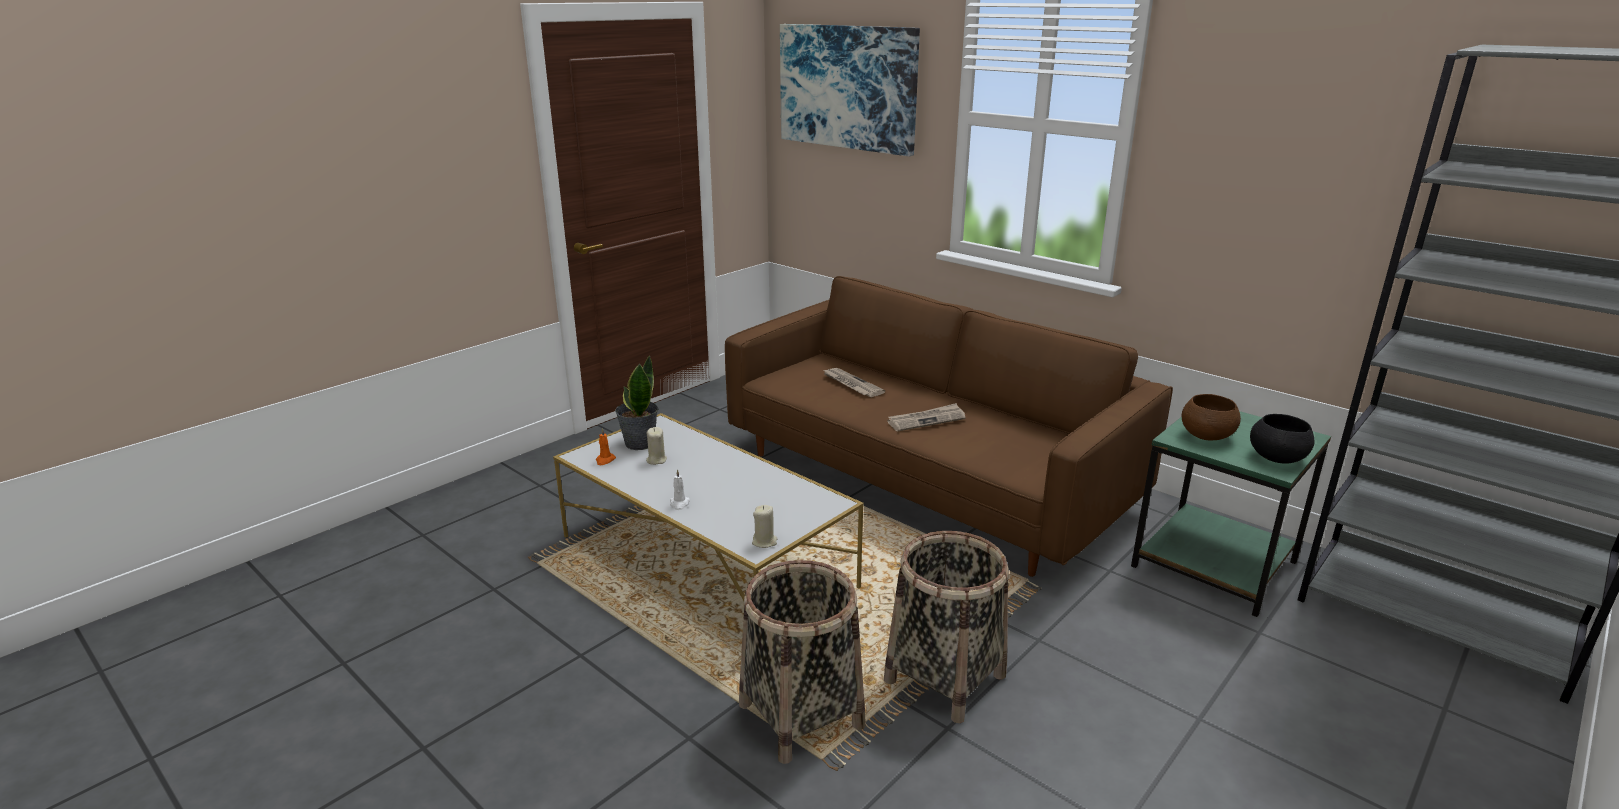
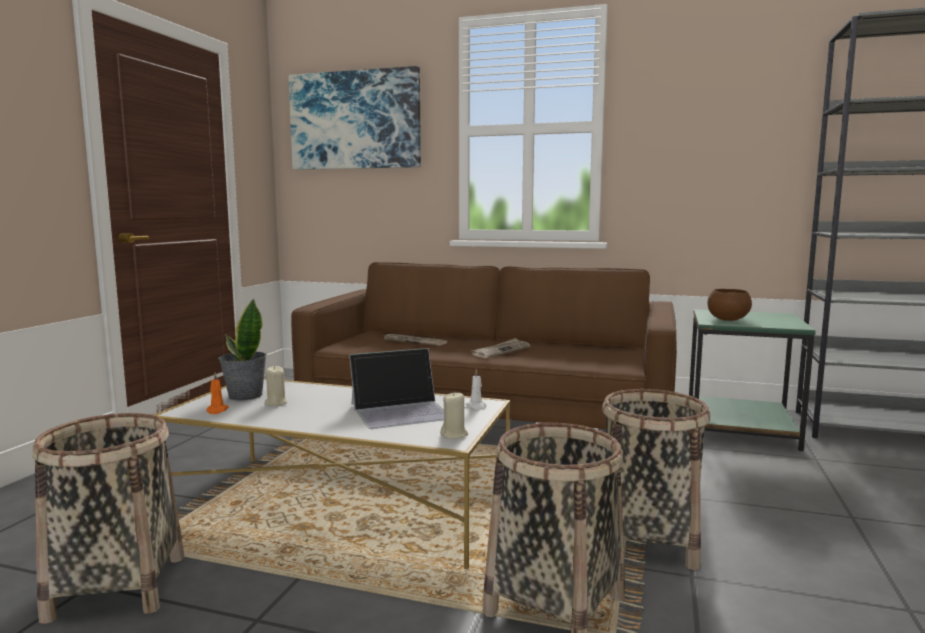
camera: 25 degrees left, 15 degrees down
(509, 596) = (118, 586): none -> basket
(679, 504) = (334, 425): white candle -> white candle (476, 406)
(749, 496) = (401, 411): none -> laptop
(1277, 458) = (786, 323): black bowl -> none

